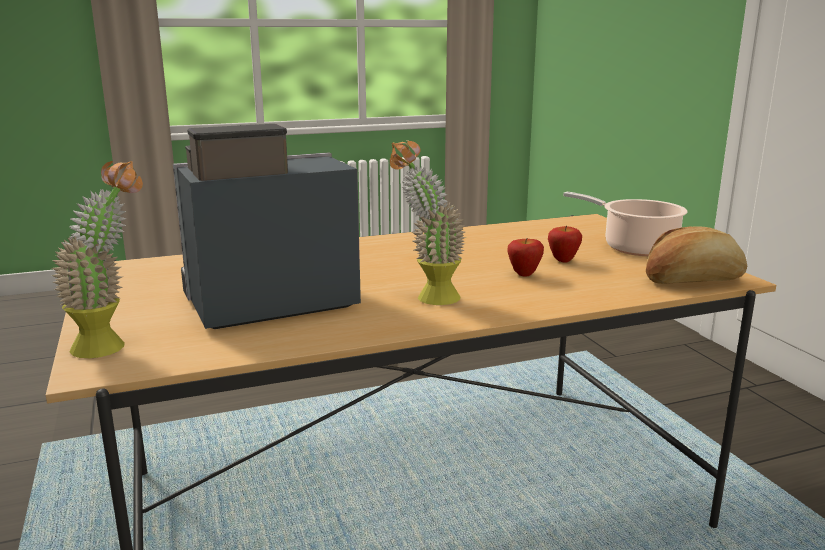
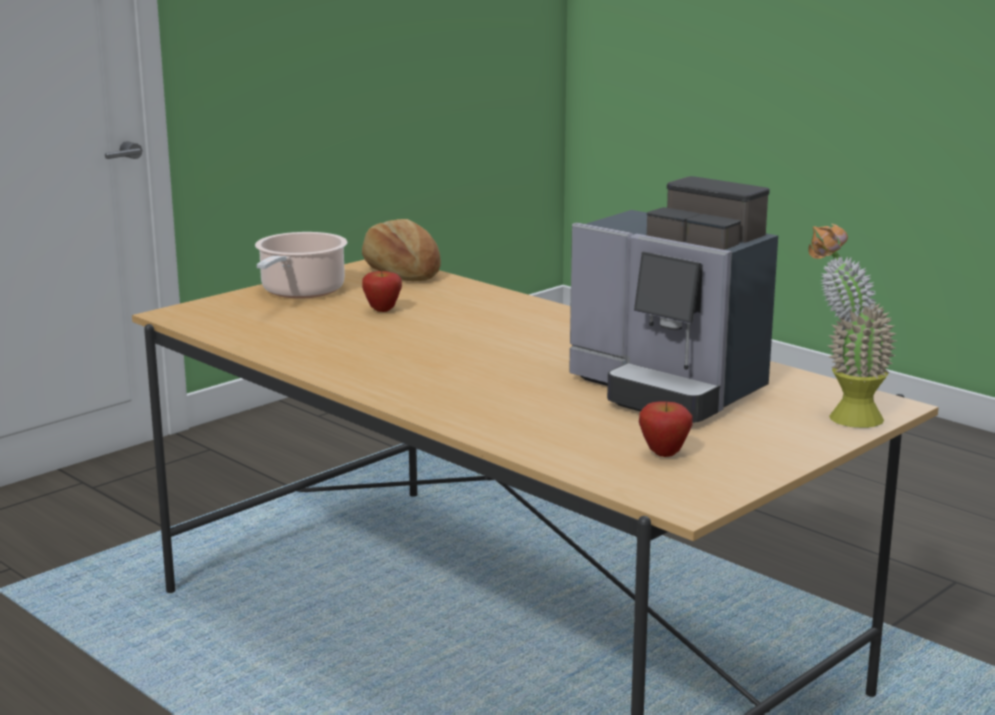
camera: 115 degrees left, 0 degrees up
(427, 297) = (561, 340): potted plant -> none
(524, 274) = (448, 319): apple -> apple (664, 454)

